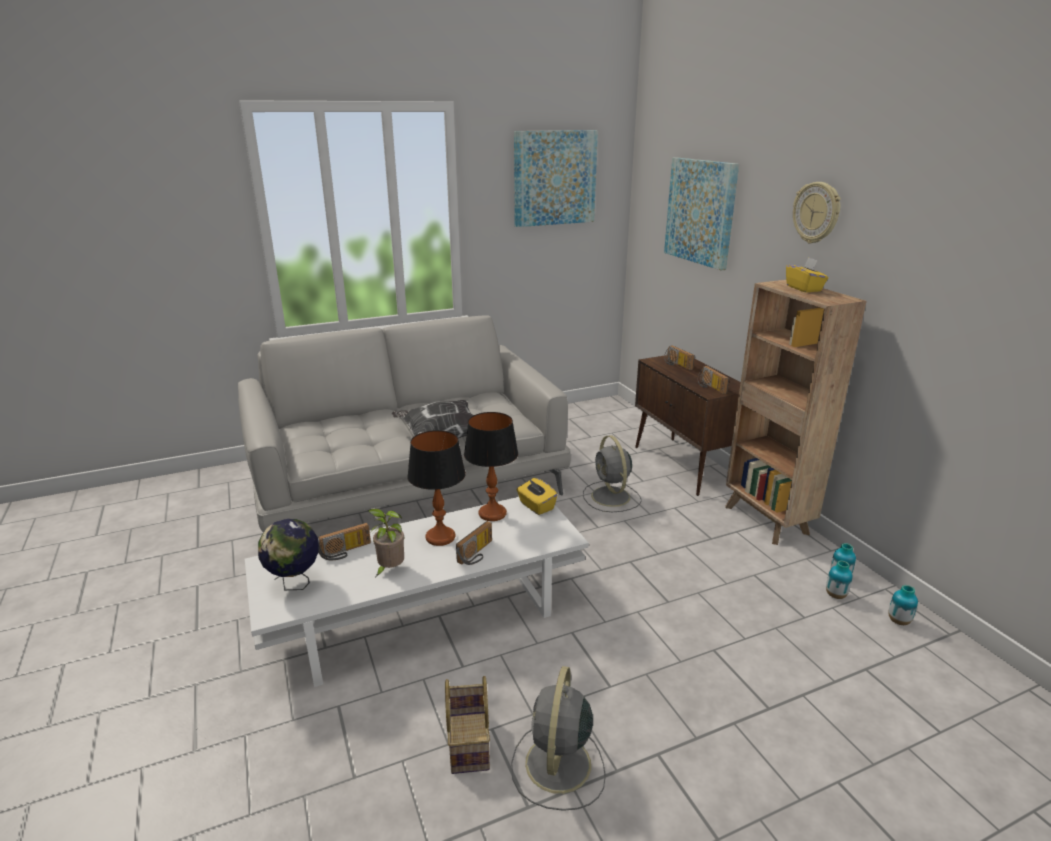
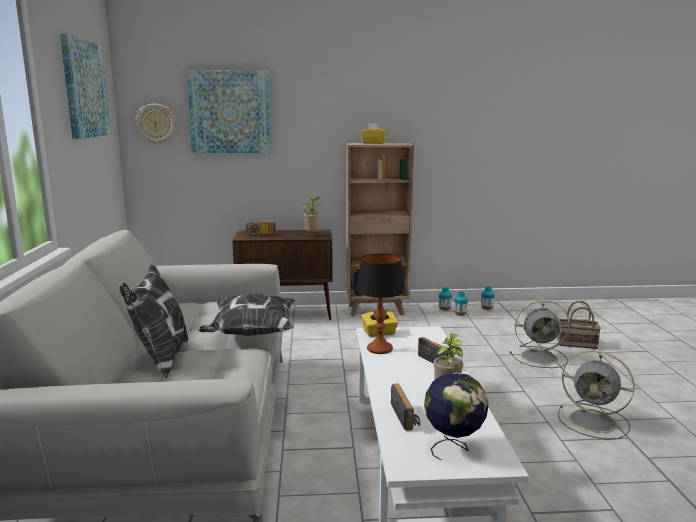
camera: 70 degrees left, 10 degrees down
(374, 420) = (161, 360): none -> pillow
(440, 537) = (405, 372): table lamp -> none
(467, 741) = (573, 451): basket -> basket (575, 344)
(611, 497) = (305, 345): grey fan -> grey fan (540, 357)
(710, 387) = (313, 235): radio -> potted plant
(816, 212) = (351, 97): wall clock -> wall clock (156, 123)

